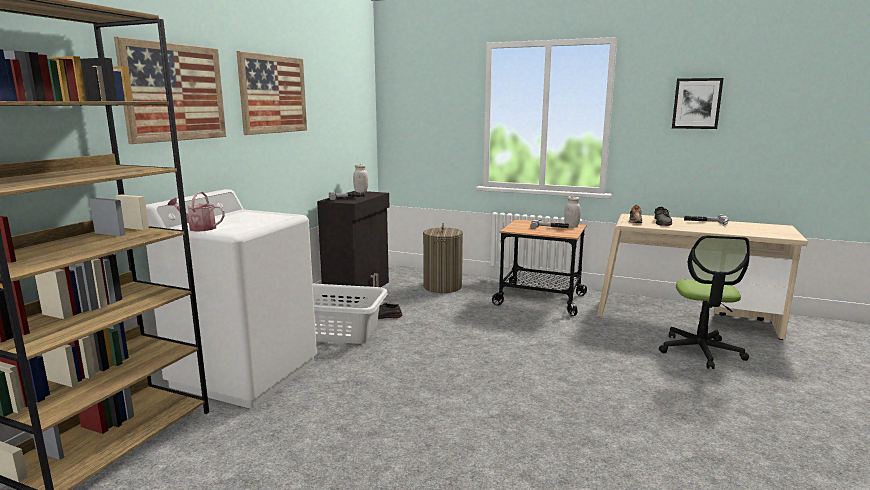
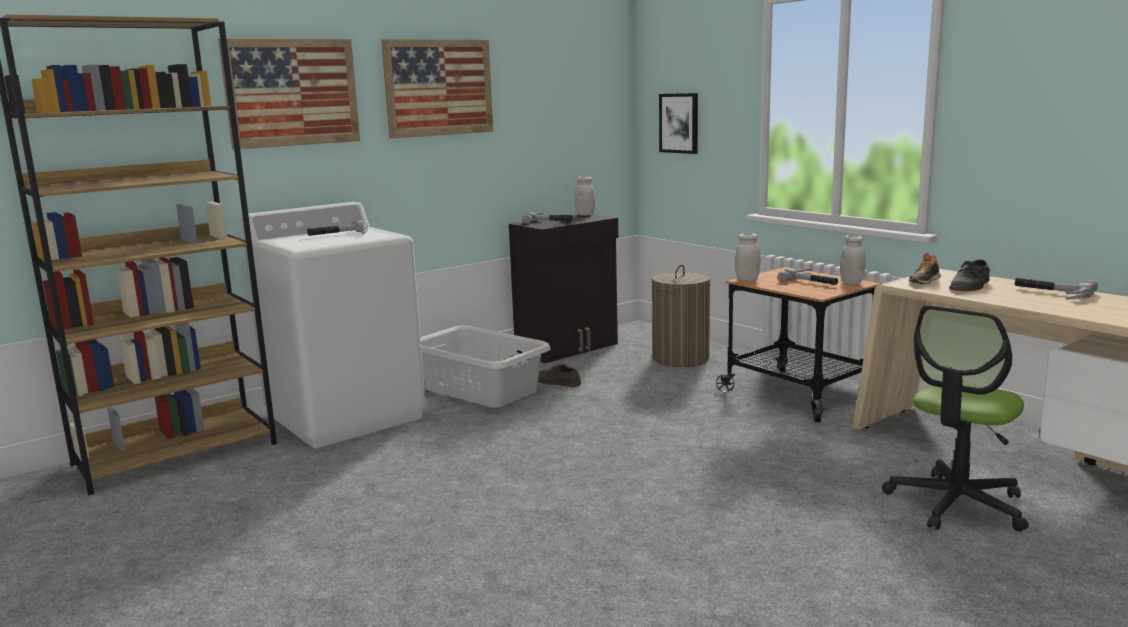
camera: 30 degrees right, 0 degrees up
(198, 228) = (281, 242): watering can -> none
(240, 218) = (339, 235): none -> hammer
(511, 229) = (747, 279): none -> white jar
(696, 103) = (1073, 81): picture -> picture (679, 123)

